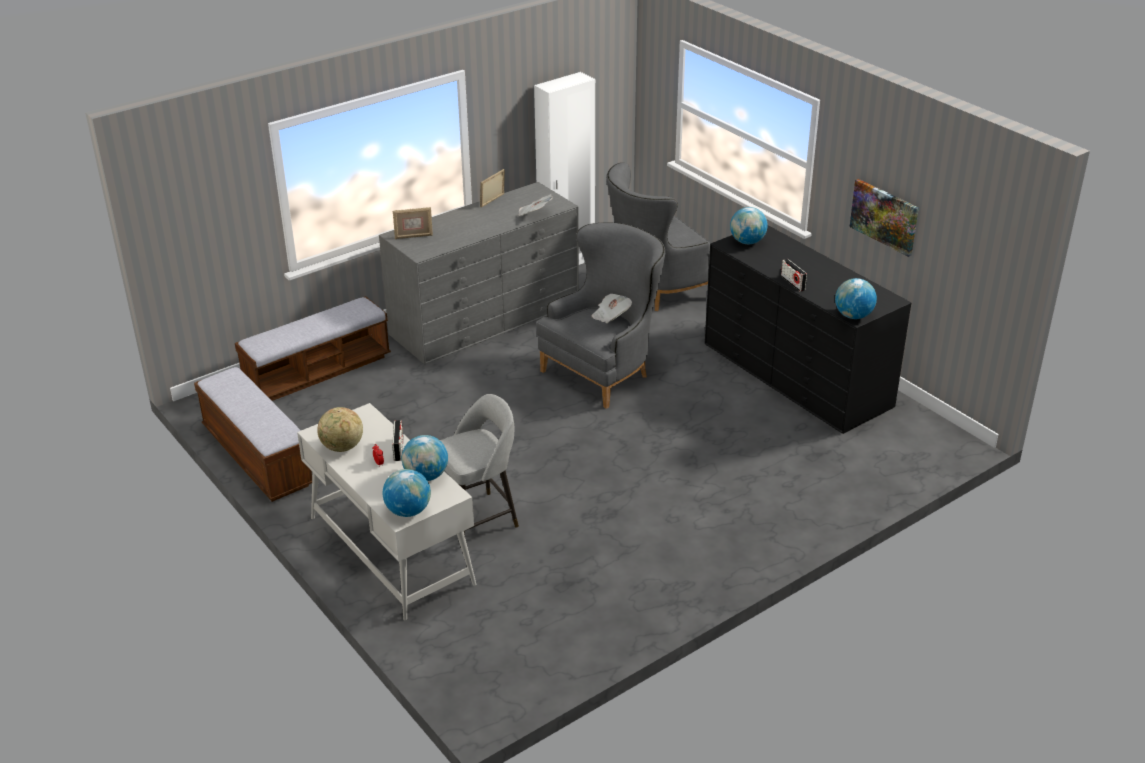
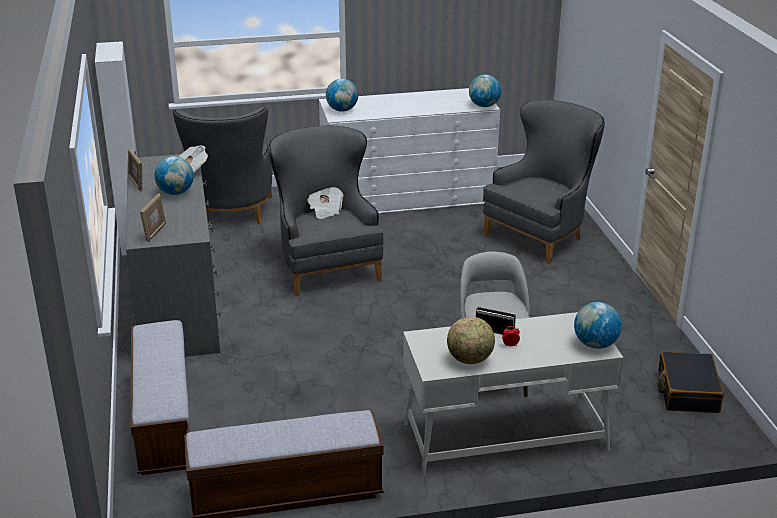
camera: 65 degrees left, 5 degrees down
(426, 476) = (547, 325): globe -> globe (176, 193)
(539, 657) = (687, 391): none -> black suitcase
(793, 283) = (420, 111): radio -> none
(795, 485) = (542, 235): none -> grey armchair
(796, 374) = (407, 197): black dresser -> white dresser
(884, 216) = (427, 39): picture -> none

